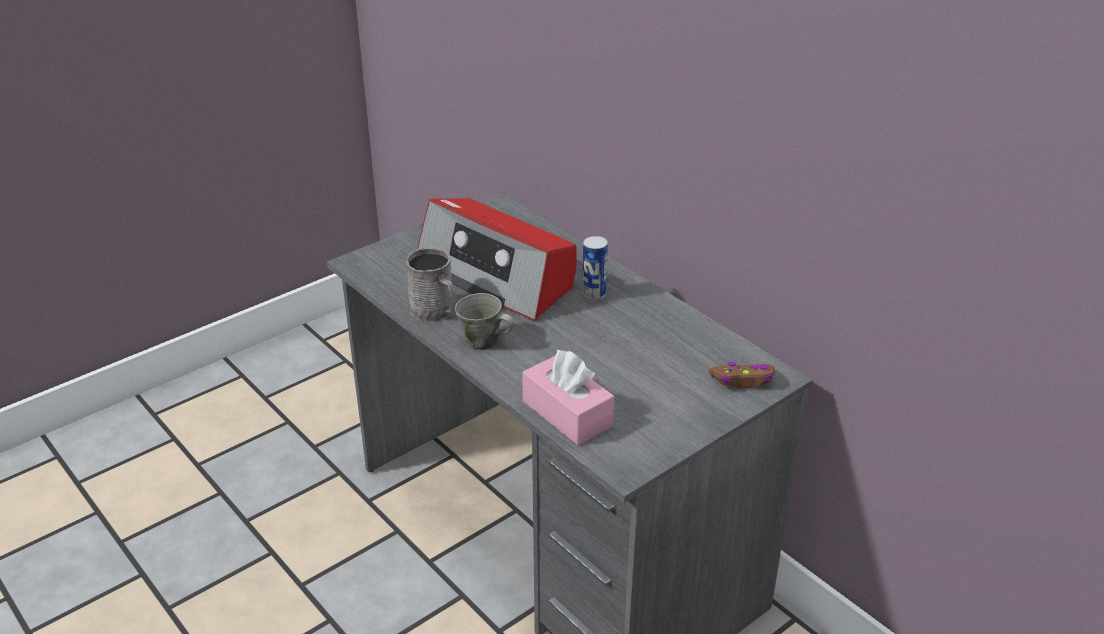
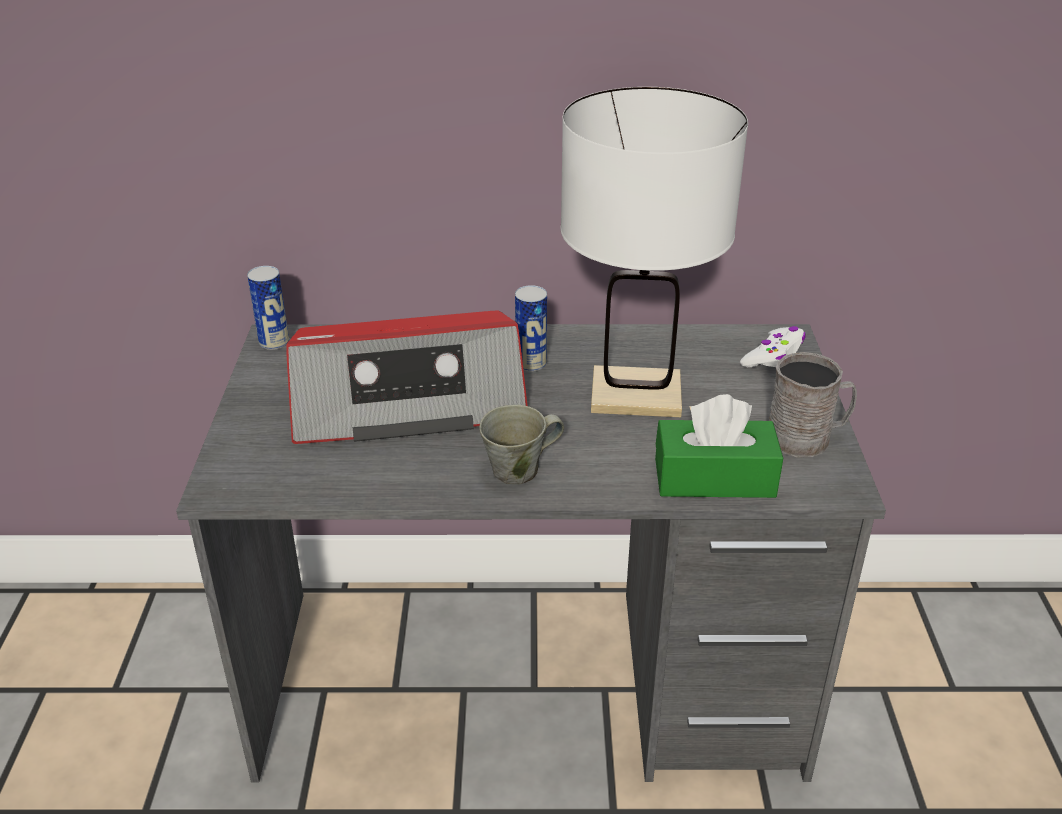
camera: 50 degrees left, 0 degrees up
(436, 311) = (414, 476): grey mug -> grey mug (807, 438)
(494, 207) = (274, 342): none -> can
(567, 413) = (714, 478): pink tissue box -> green tissue box
(616, 347) = (636, 394): none -> white table lamp
(743, 380) = (773, 356): brown game controller -> white game controller

